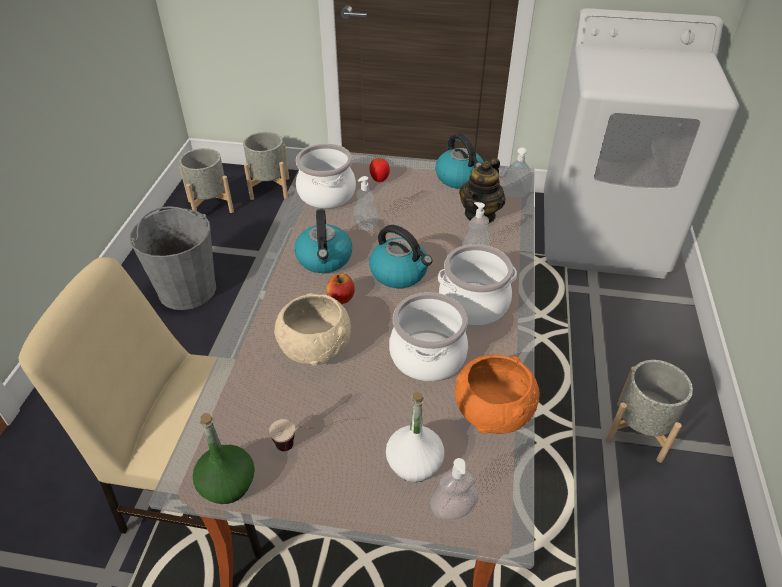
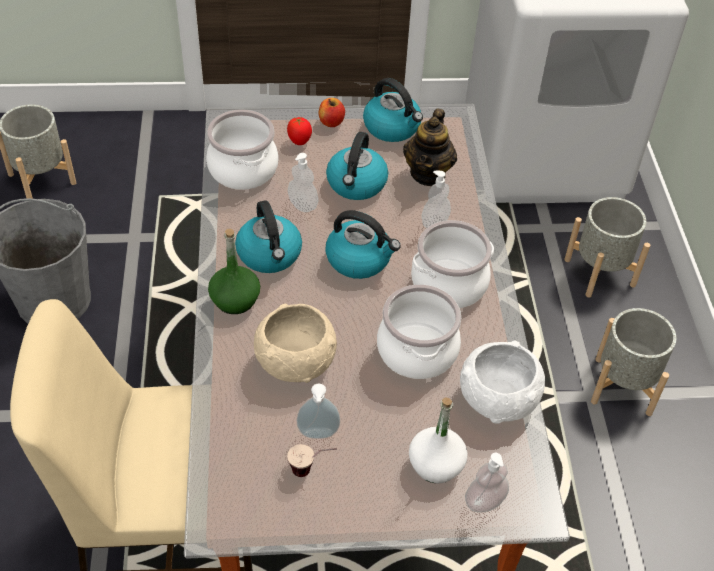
camera: 15 degrees left, 5 degrees up
(228, 484) = (258, 519): green bottle -> green bottle (235, 300)
(270, 188) = (113, 142): grey planter -> grey planter (599, 272)
(341, 298) = (304, 299): apple -> apple (331, 122)
(416, 216) = (356, 184): none -> kettle
(493, 410) = (498, 398): orange bowl -> white bowl
(515, 195) = (460, 143): soap dispenser -> soap dispenser (318, 435)

